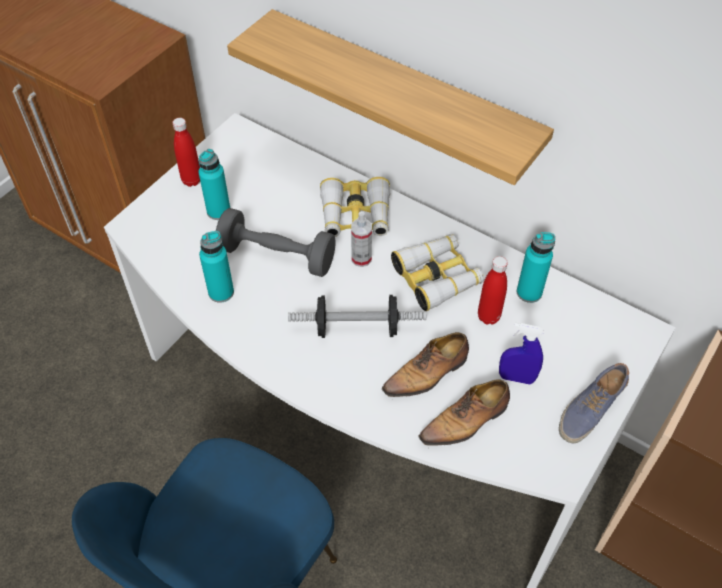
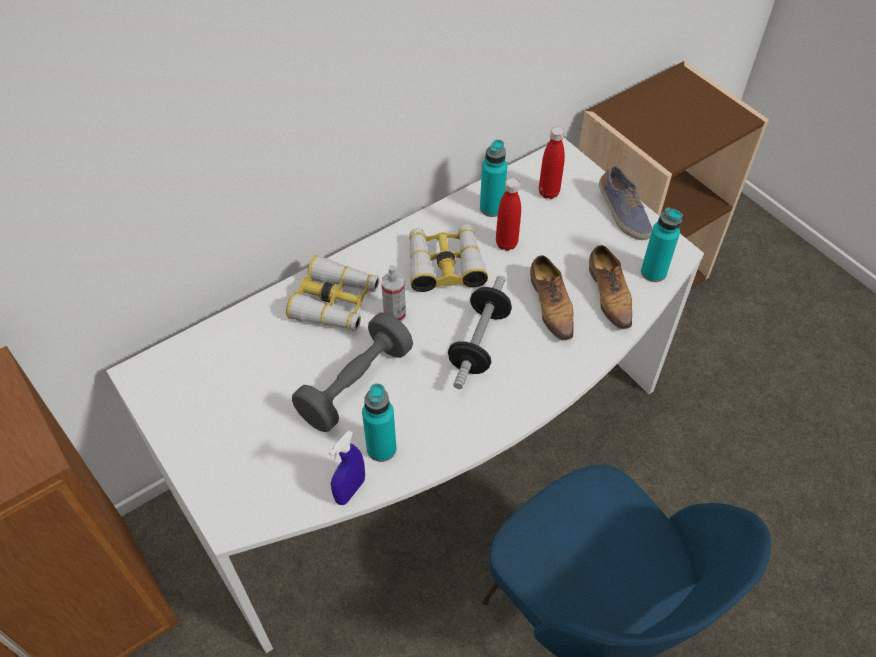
camera: 70 degrees left, 0 degrees up
(192, 180) = (194, 440): red bottle -> red bottle (548, 193)
(218, 211) = (260, 423): turquoise bottle -> turquoise bottle (653, 272)
(402, 98) = (295, 167): shelf -> none
(516, 378) = (577, 248): blue spray bottle -> blue spray bottle (350, 490)

